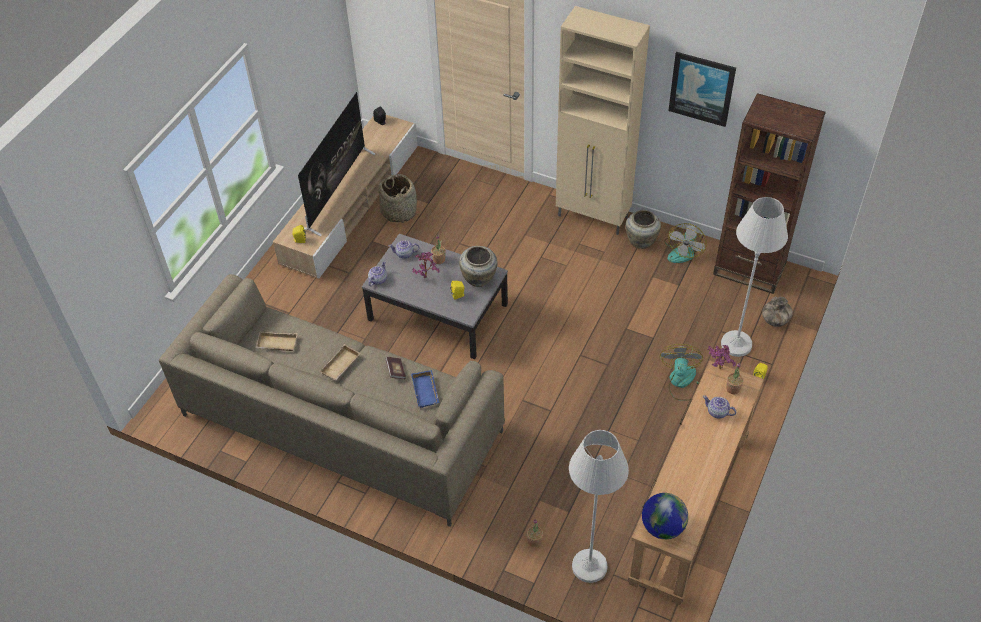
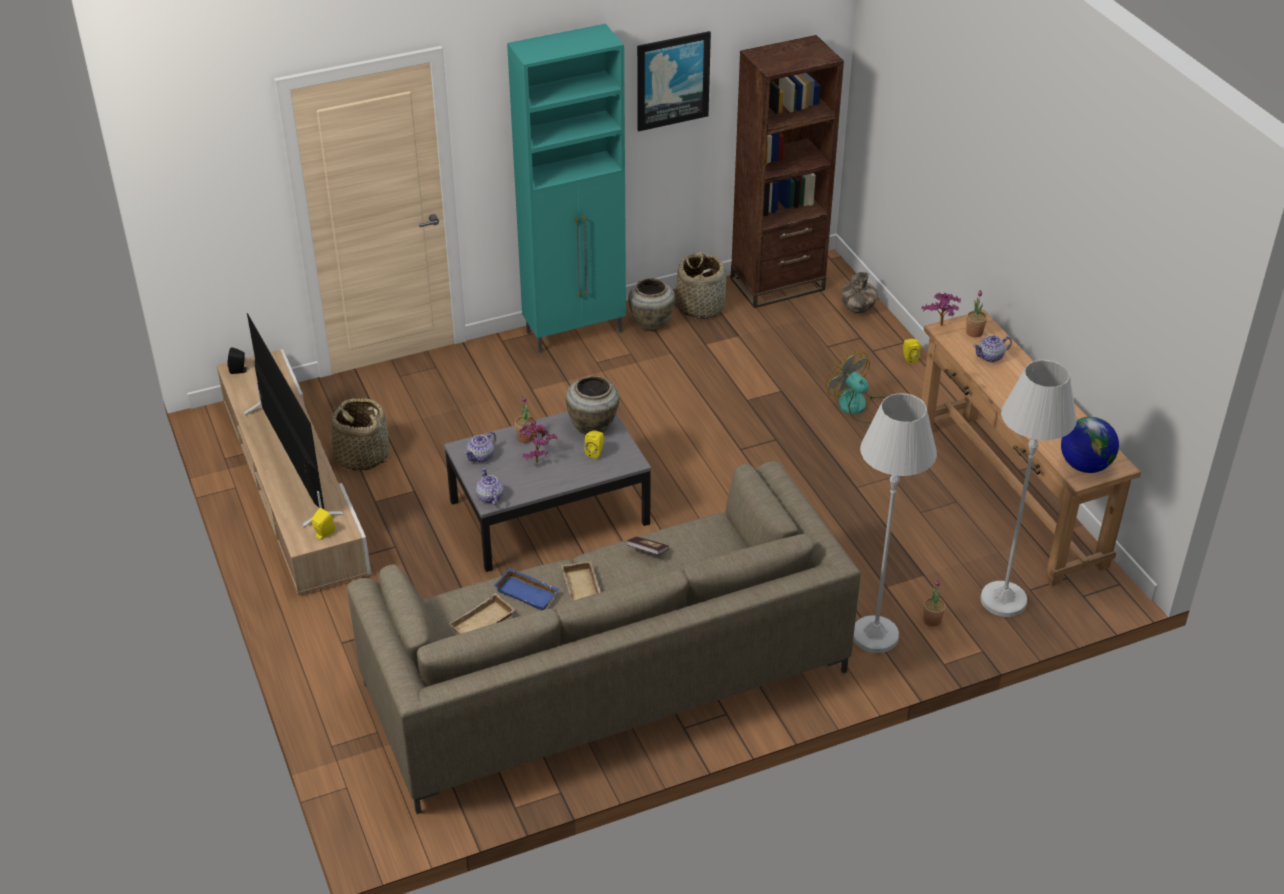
camera: 50 degrees left, 10 degrees down
(426, 391) = (704, 544): blue tray -> blue tray (528, 592)
(593, 217) = (576, 332): beige cabinet -> turquoise cabinet
(683, 251) = (700, 306): fan -> basket
(736, 344) = (854, 347): white floor lamp -> white floor lamp (875, 635)

